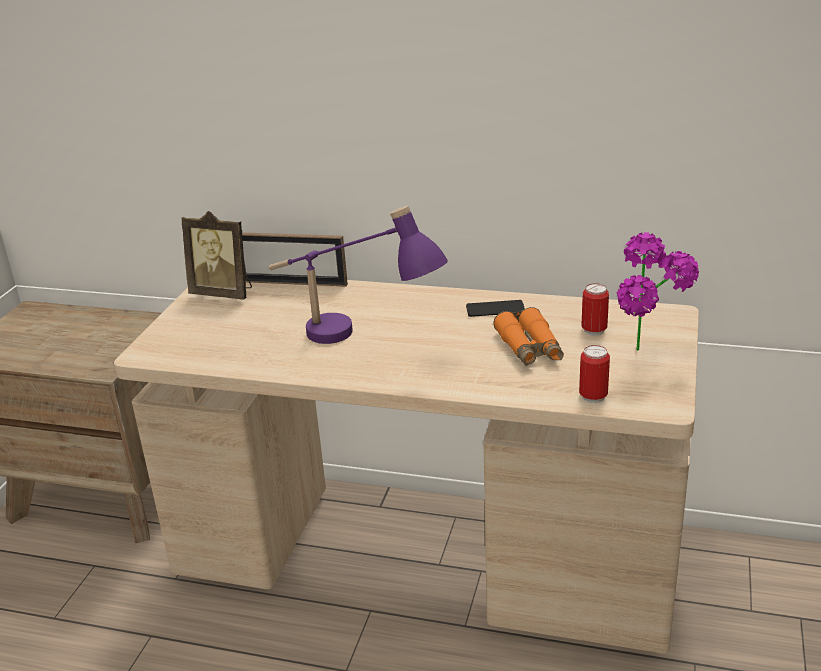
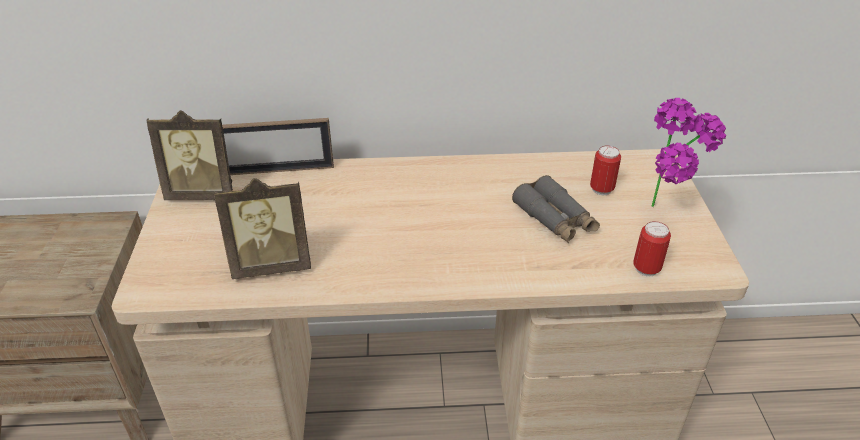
camera: 20 degrees left, 10 degrees up
(253, 350) = (272, 264): none -> picture frame
(356, 341) = (379, 236): purple table lamp -> none
(495, 309) = (497, 176): phone -> none
(529, 348) = (555, 219): orange binoculars -> grey binoculars

